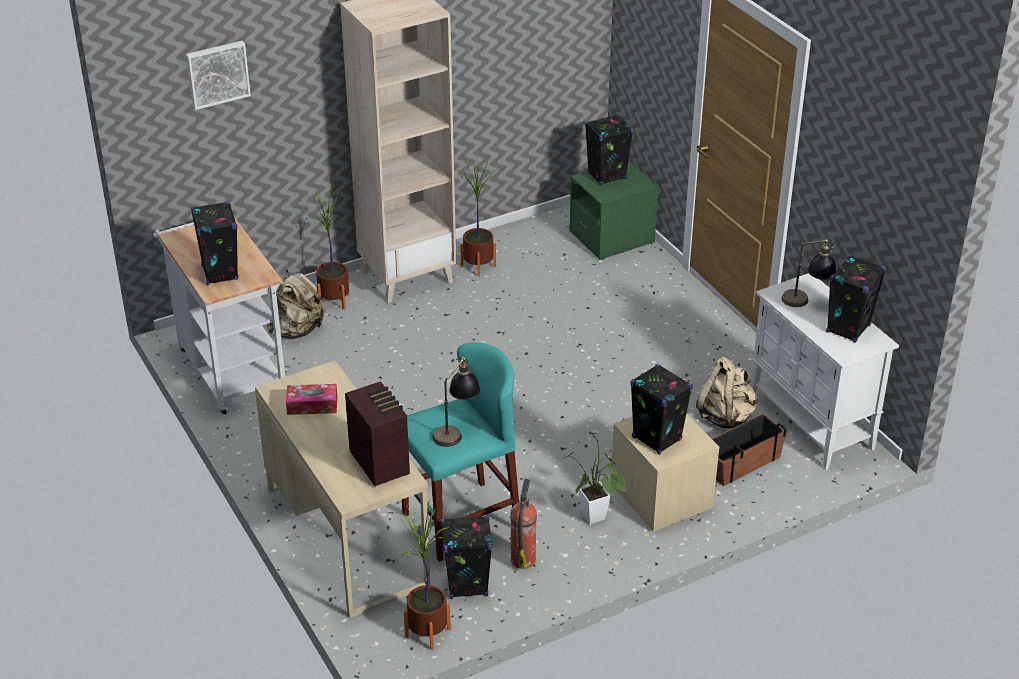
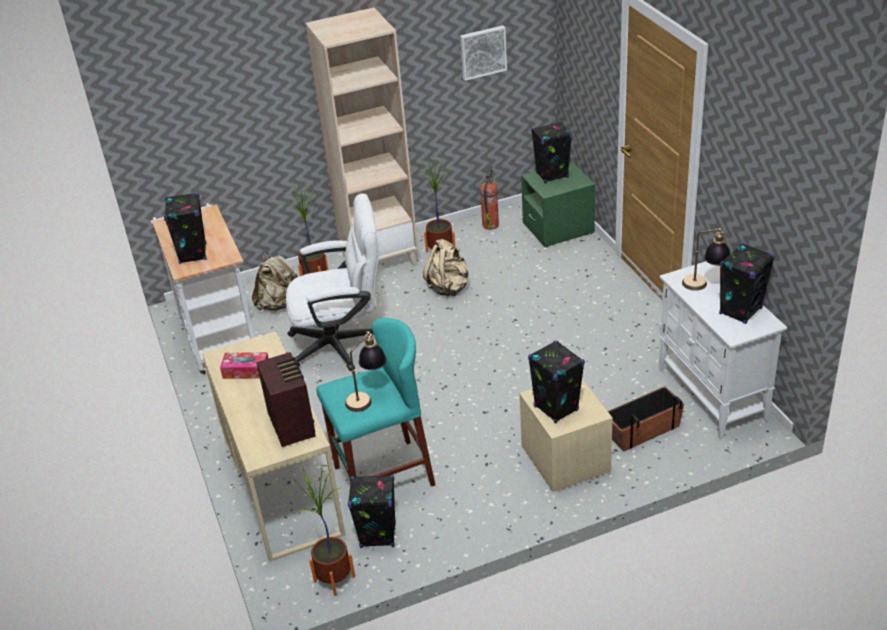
camera: 10 degrees right, 0 degrees up
(217, 73) = (199, 84): picture -> picture (482, 52)
(383, 375) = (343, 343): none -> white office chair
(523, 558) = (432, 512): fire extinguisher -> fire extinguisher (490, 224)
(595, 520) = (502, 480): potted plant -> none
(726, 417) = (635, 387): beige backpack -> beige backpack (449, 287)

